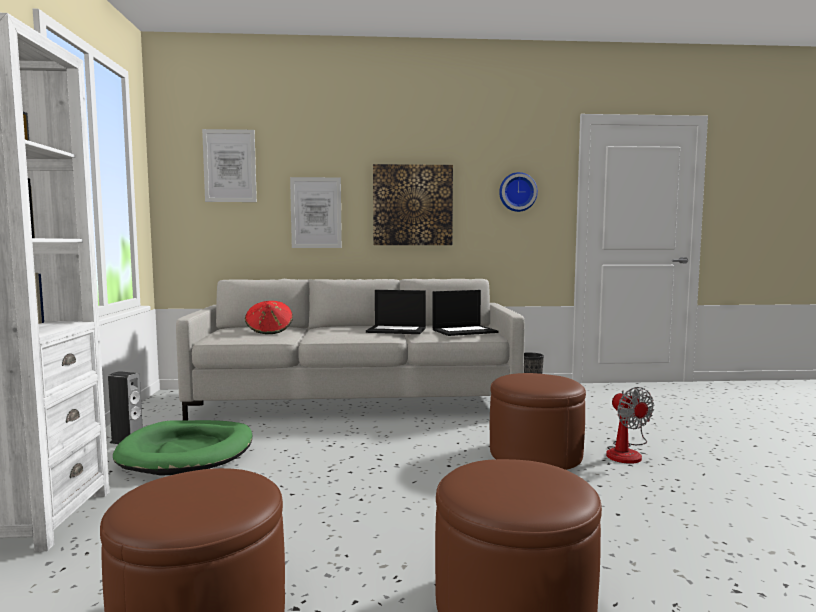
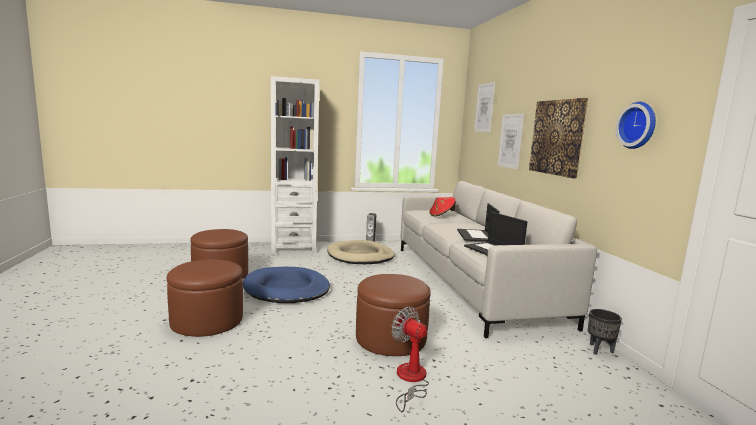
camera: 80 degrees right, 5 degrees up
(187, 452) = (360, 256): green dog bed -> beige dog bed
(347, 522) = (286, 289): none -> blue dog bed
(626, 453) = (410, 380): fan -> fan turned 75 degrees clockwise

